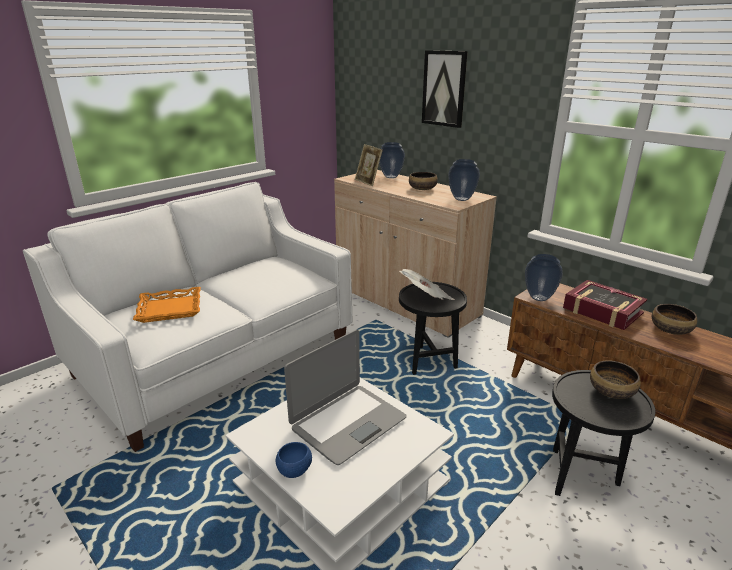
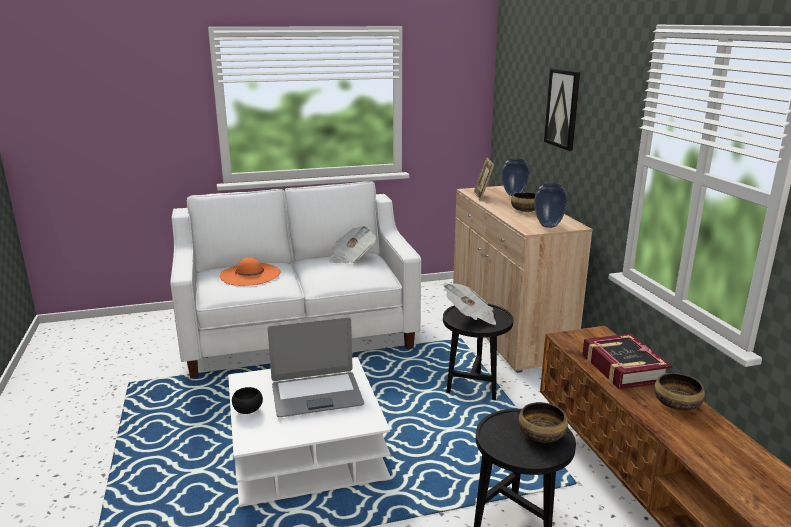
camera: 30 degrees right, 5 degrees down
(170, 309) = (250, 274): orange tray -> orange hat
(263, 265) = (351, 257): none -> newspaper
(294, 470) = (248, 410): blue bowl -> black bowl
(539, 298) = (570, 341): vase -> none

